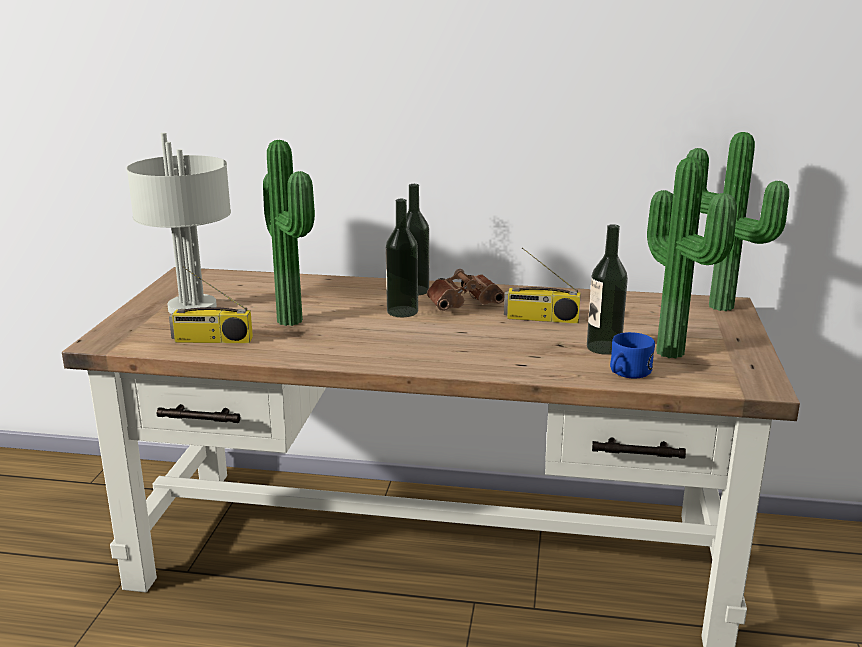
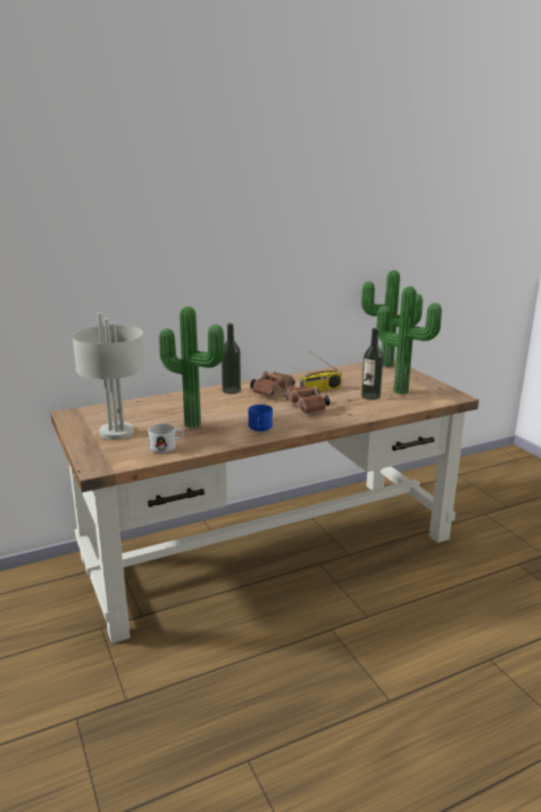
camera: 35 degrees left, 0 degrees up
(211, 340) = (167, 447): radio -> white mug
(402, 311) = (245, 403): bottle -> none
(472, 340) = (307, 408): none -> brown binoculars
(626, 373) = (399, 405): blue mug -> blue mug (259, 429)

